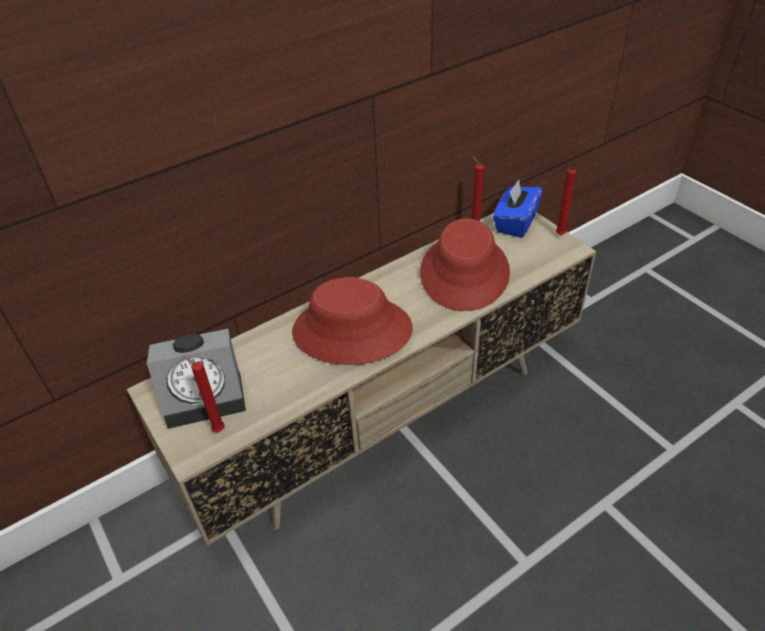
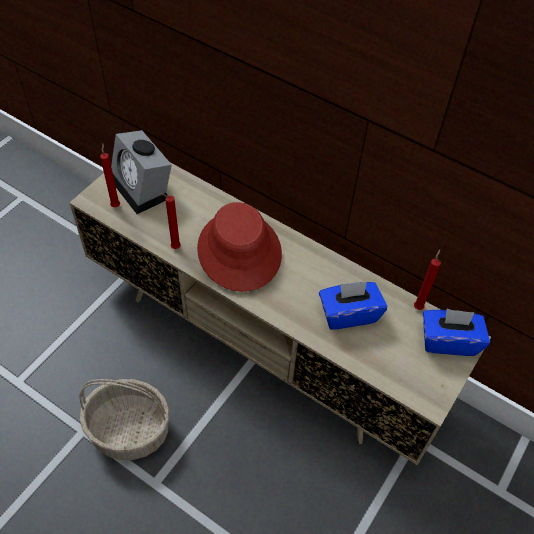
camera: 65 degrees right, 10 degrees up
(453, 574) = (131, 430): none -> basket
(465, 272) = (348, 314): red hat -> blue tissue box
(559, 236) = (447, 386): red candle -> red candle (174, 247)

